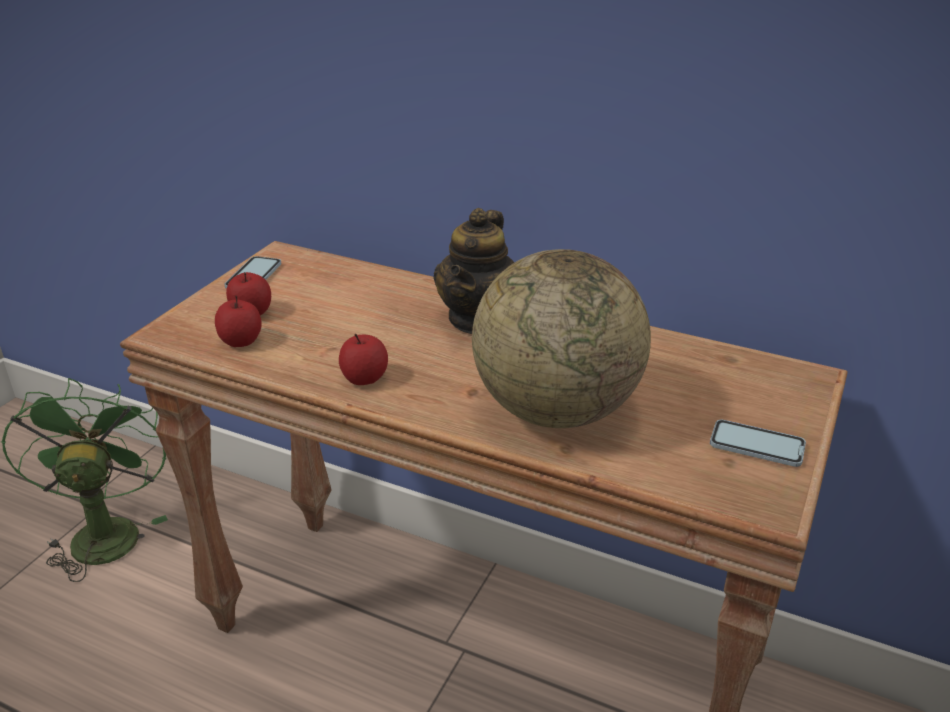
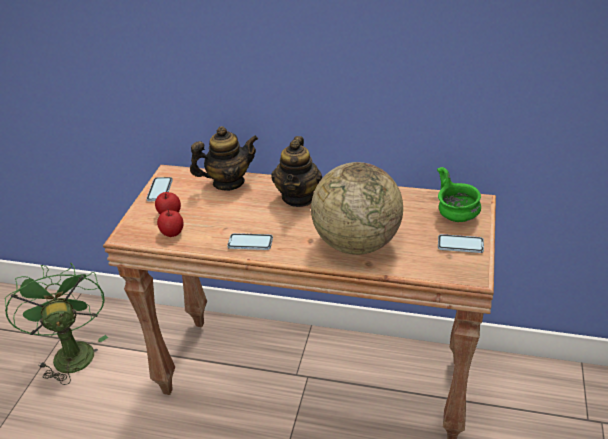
camera: 10 degrees left, 5 degrees up
(364, 378) = (250, 243): apple -> phone
(370, 281) = (228, 182): none -> teapot
(761, 393) = (456, 215): none -> green bowl

